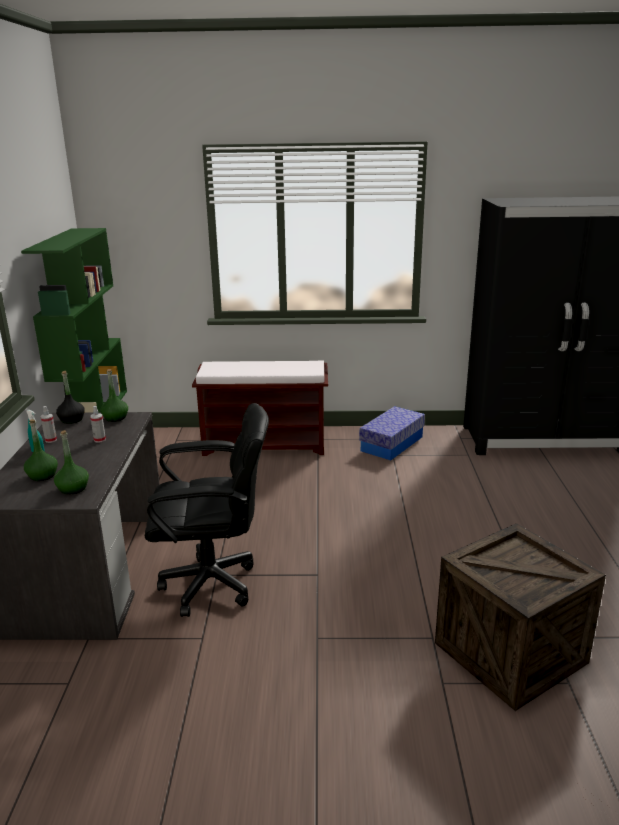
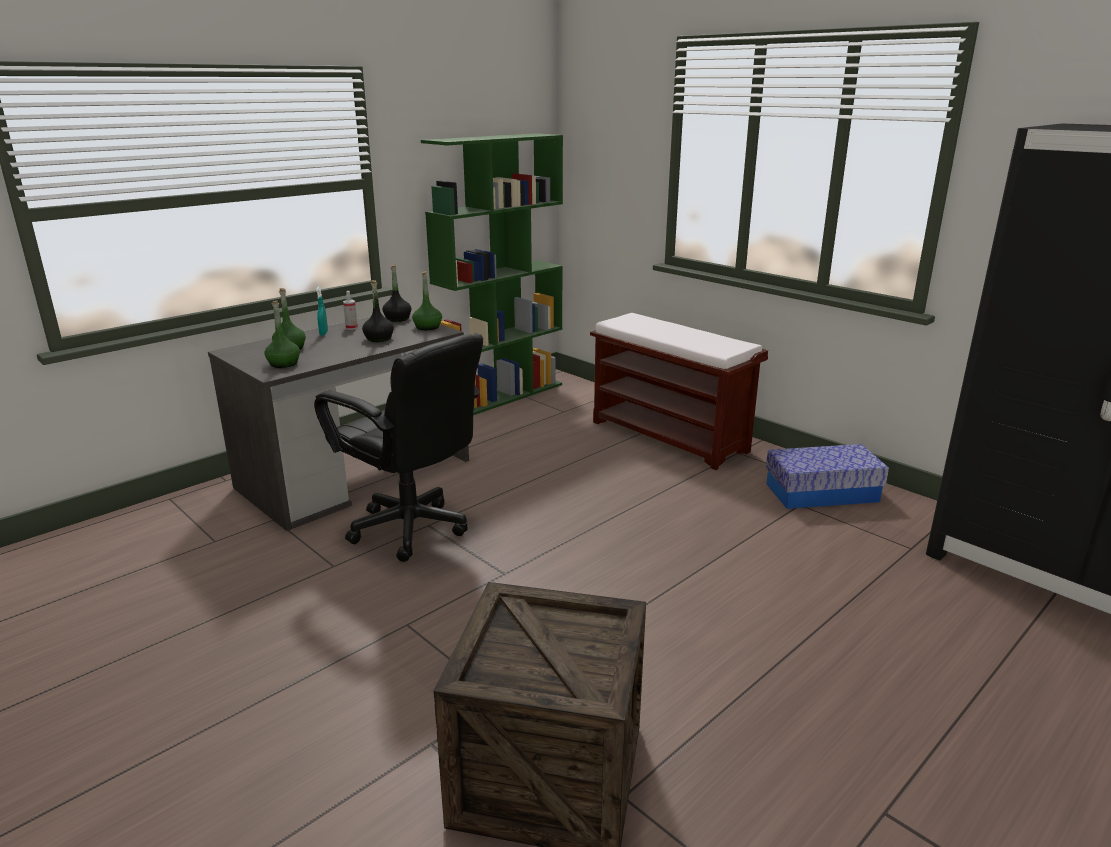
camera: 45 degrees right, 0 degrees up
(99, 440) = (379, 339): spray bottle -> black bottle

